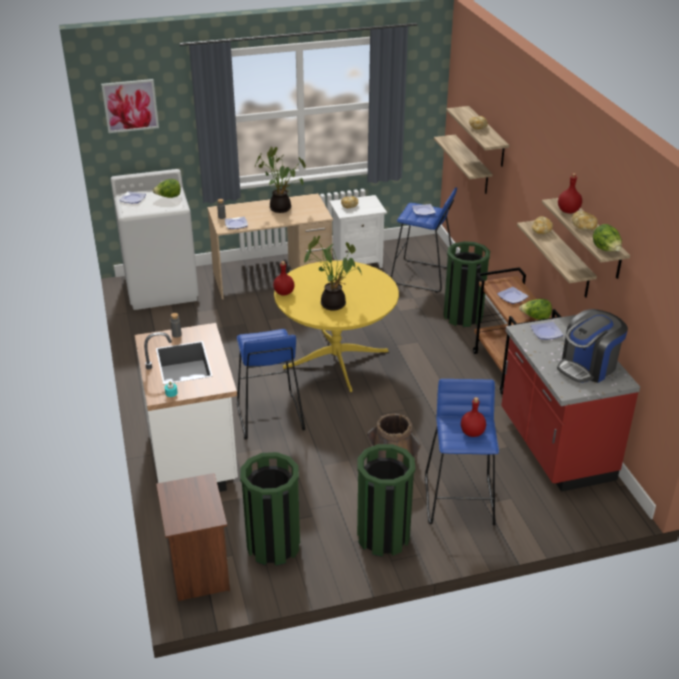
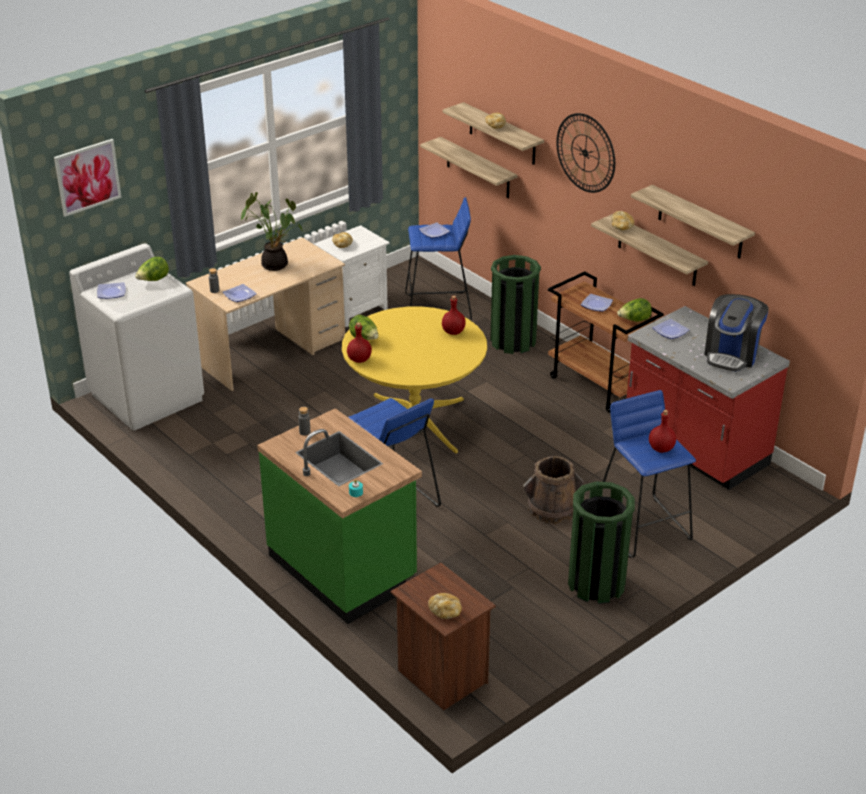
camera: 25 degrees left, 0 degrees up
(194, 457) = (343, 568): white counter -> green counter
(273, 545) = (497, 627): green trash can -> none
(333, 303) = (422, 357): potted plant -> none
(531, 160) = (585, 153): none -> wall clock
(568, 211) = (665, 200): red bottle -> red bottle (453, 332)
(584, 227) = (693, 213): bread -> bread (445, 612)
(606, 250) = (731, 232): lettuce -> lettuce (364, 339)

